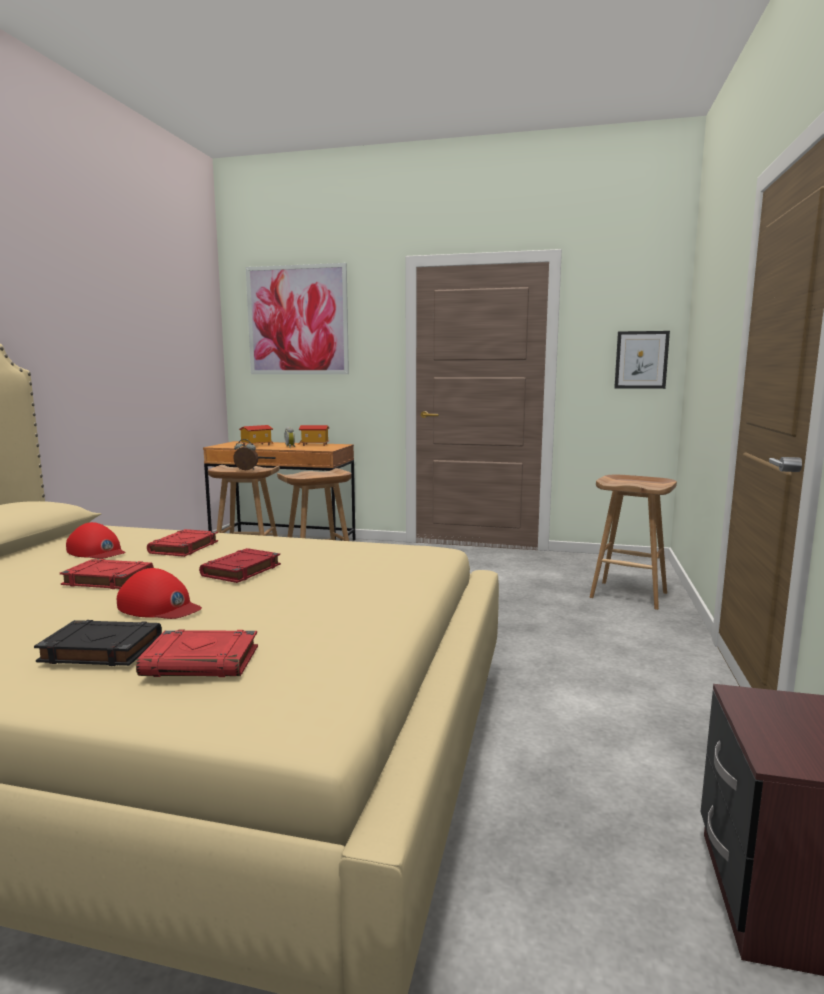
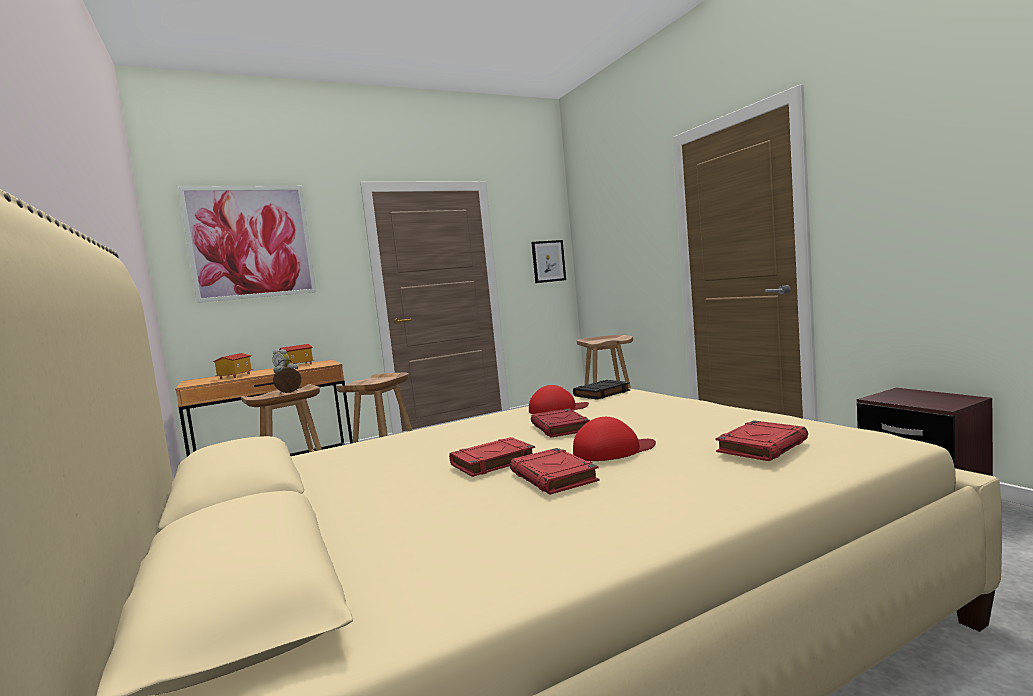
camera: 40 degrees left, 5 degrees down
(97, 551) = (381, 463): red cap -> red cap (557, 409)
(100, 650) = (689, 470): black book -> black book (601, 393)
(184, 548) = (451, 437): red book -> red book (554, 477)

